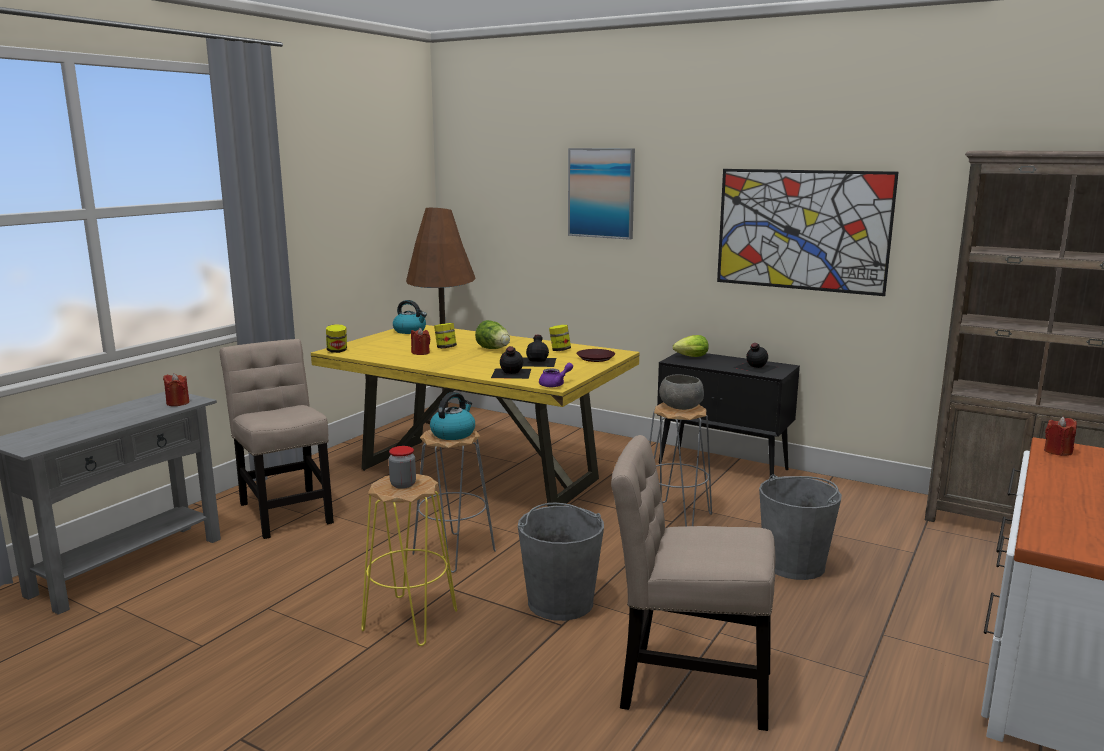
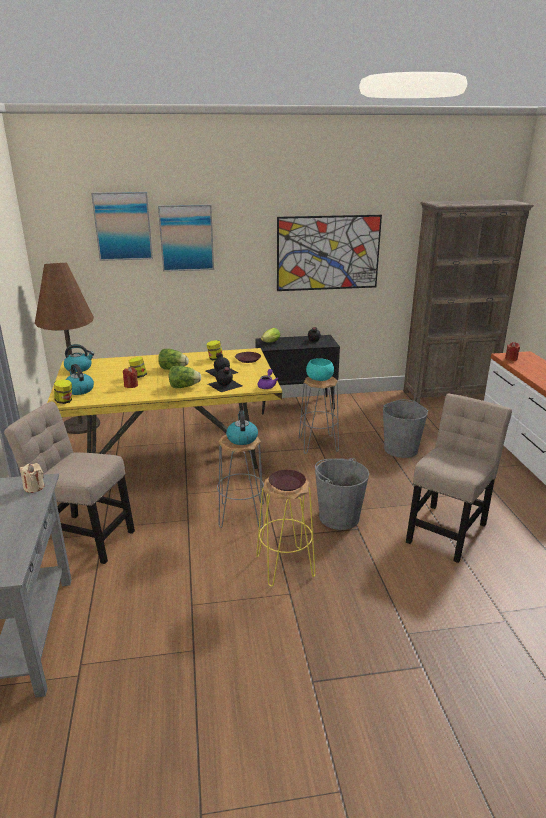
camera: 40 degrees left, 10 degrees up
(178, 403) = (34, 487): red candle -> beige candle
(369, 346) = (79, 390): none -> kettle
(403, 484) = (287, 483): jar -> brown plate
(466, 365) = (184, 387): none -> lettuce
(531, 173) = (123, 226): none -> picture
(681, 406) = (320, 378): grey bowl -> turquoise bowl
(687, 685) = (447, 530): beige chair -> beige chair turned 150 degrees clockwise

